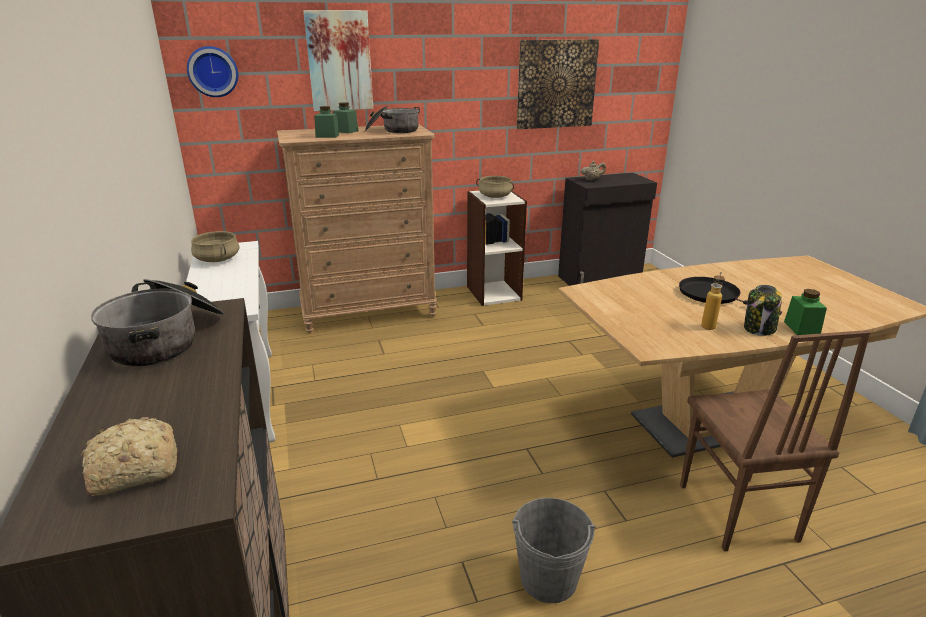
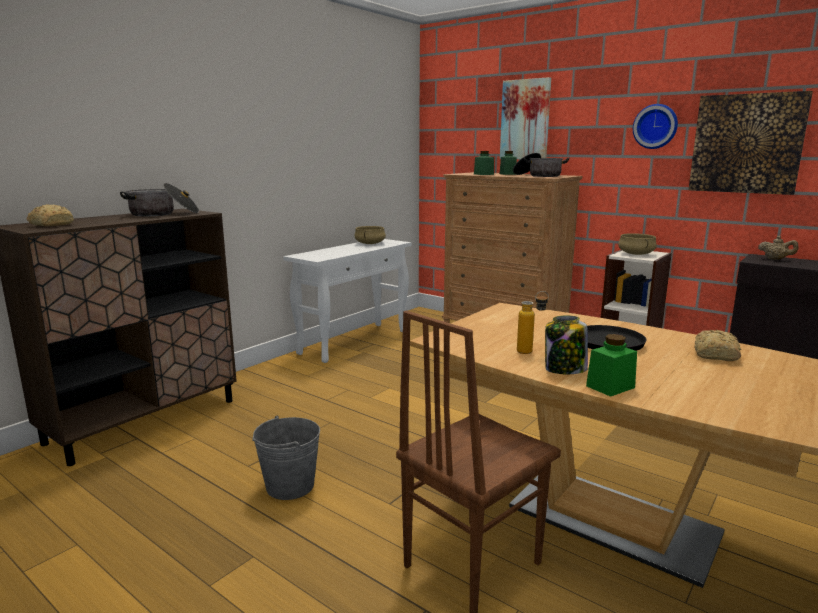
camera: 55 degrees right, 10 degrees down
(213, 71) = (443, 127): wall clock -> wall clock (655, 126)
(753, 277) = (715, 355): none -> bread

